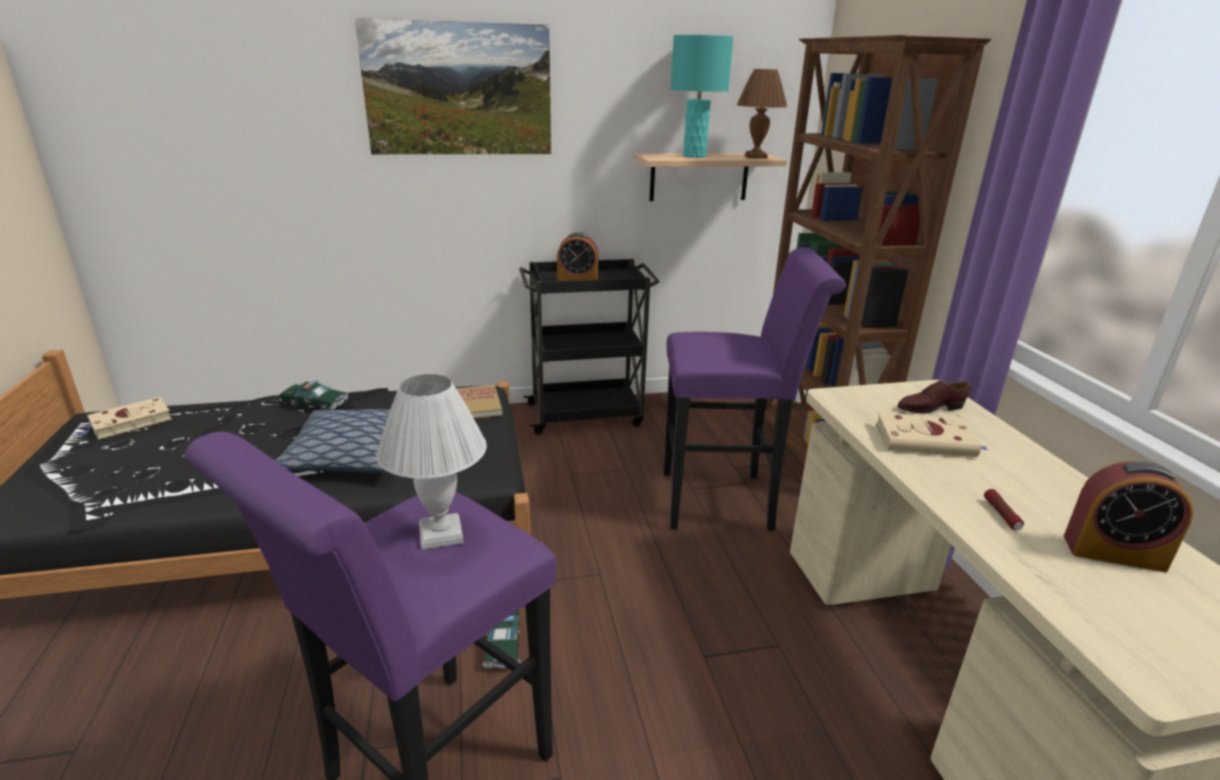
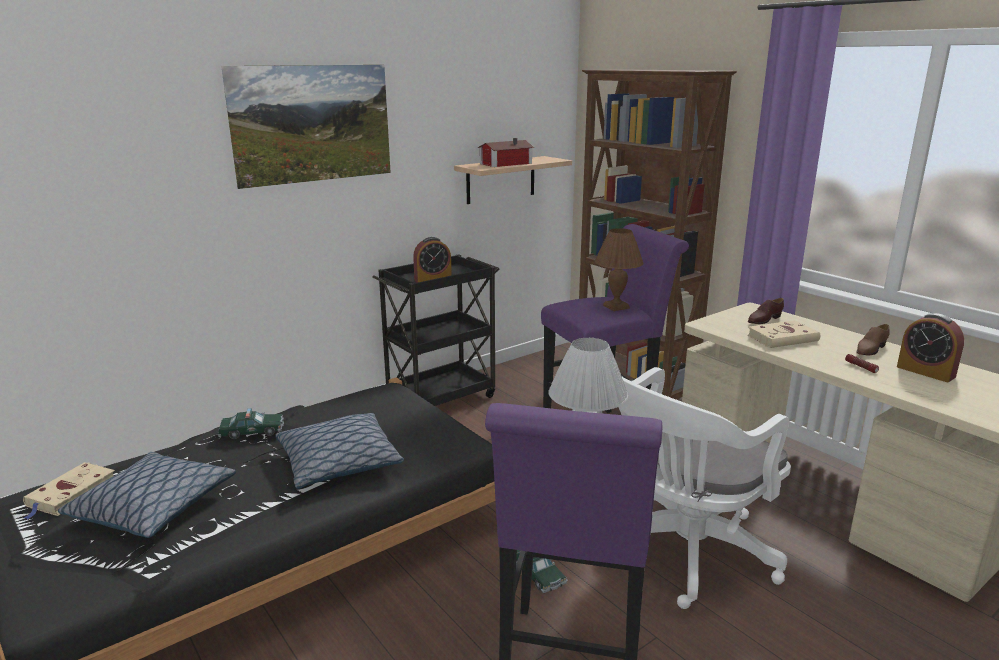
camera: 25 degrees left, 5 degrees down
(164, 453) = (153, 507): none -> pillow
(477, 405) = (399, 399): book -> none
(688, 683) = (683, 553): none -> white office chair
(694, 156) = (504, 163): turquoise table lamp -> toy house
(756, 157) = (548, 160): brown table lamp -> brown table lamp (616, 307)
(1053, 490) = (870, 349): none -> brown shoe
(1113, 553) = (925, 372): alarm clock -> alarm clock turned 60 degrees clockwise

